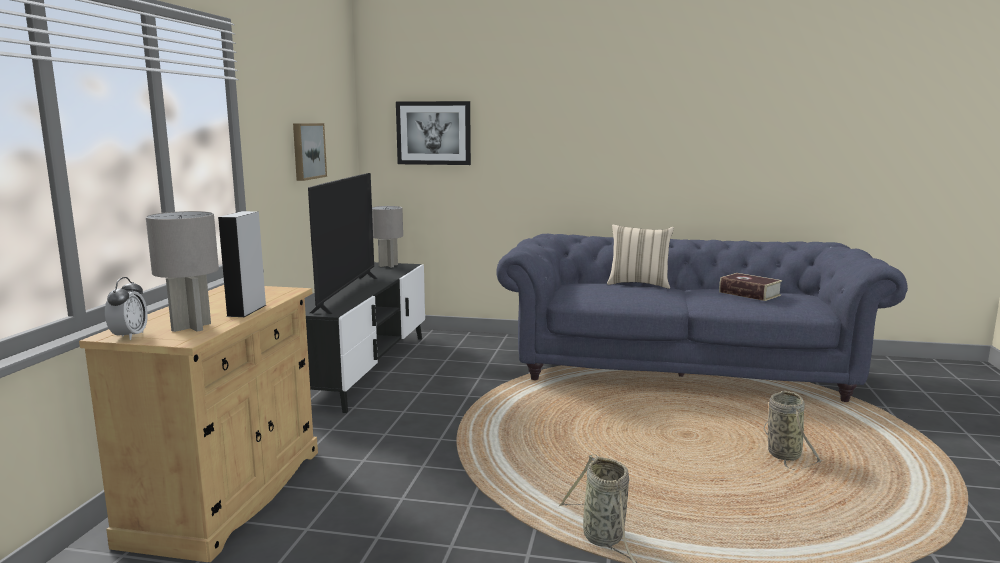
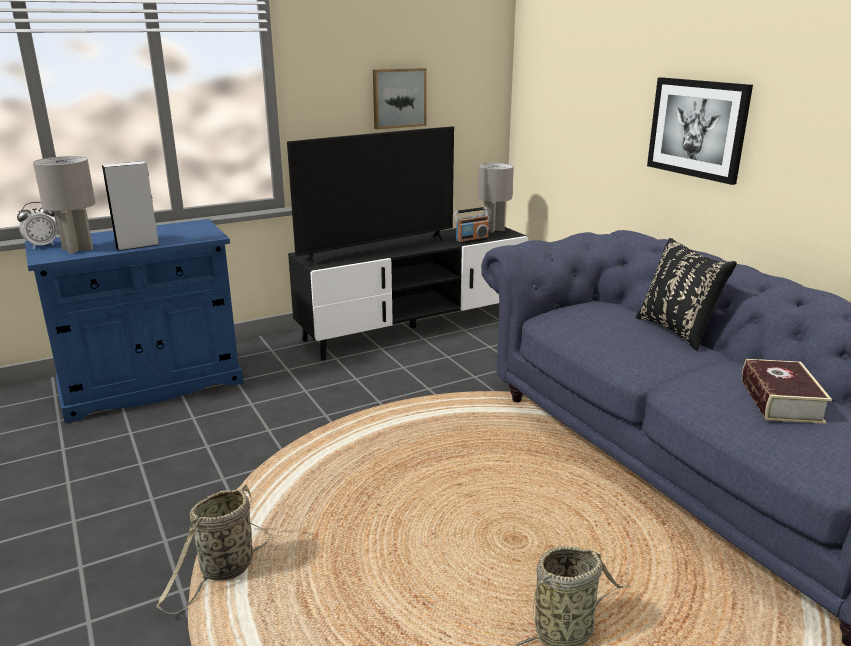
camera: 50 degrees right, 10 degrees up
(227, 495) = (152, 386): beige cabinet -> blue cabinet
(394, 273) = (471, 240): none -> radio
(433, 133) = (568, 82): picture -> picture (697, 128)
(639, 284) = (678, 331): beige pillow -> black pillow

